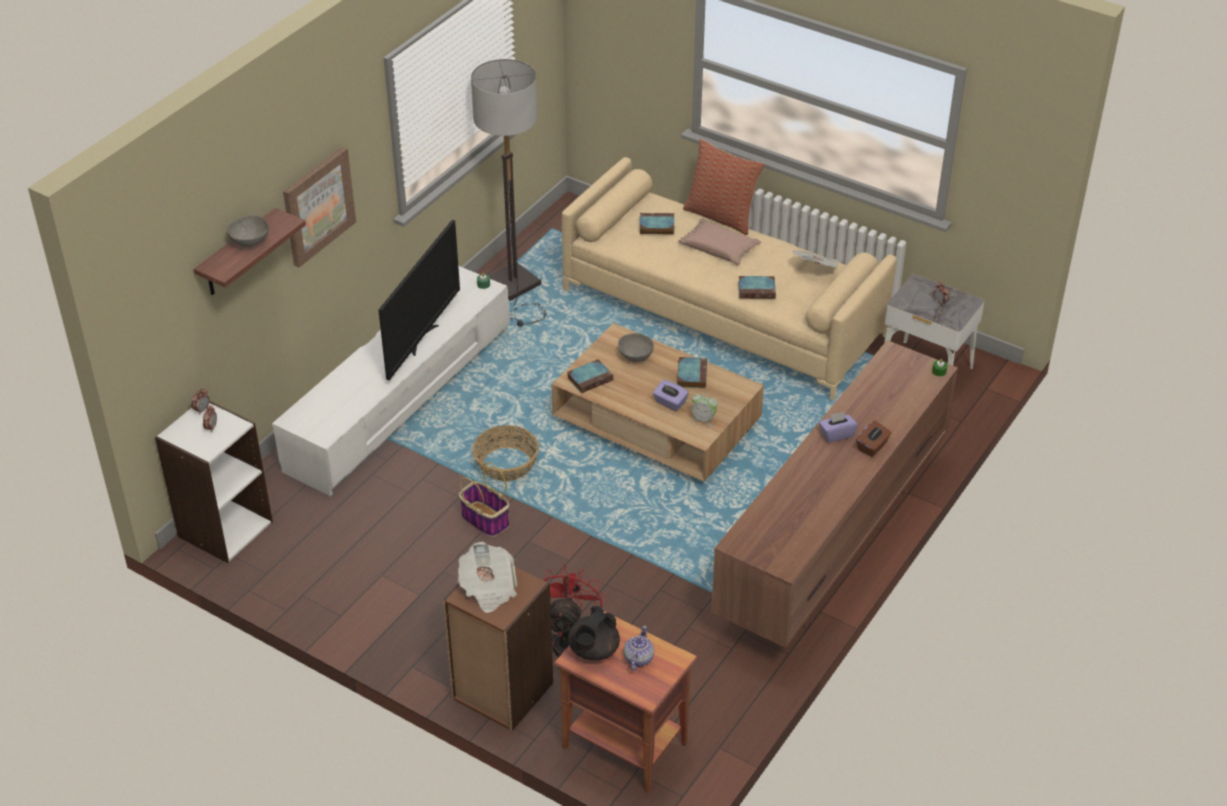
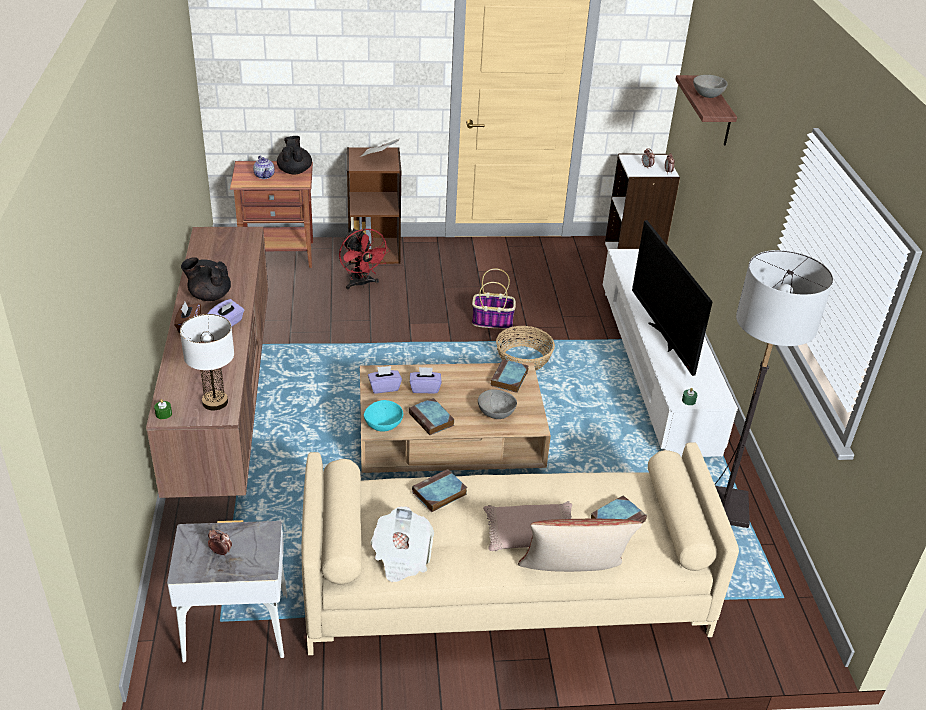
camera: 140 degrees right, 5 degrees down
(318, 206) = (747, 171): picture -> none
(703, 419) = (384, 387): alarm clock -> purple tissue box
(735, 387) = (383, 426): none -> turquoise bowl
(833, 474) = (209, 296): none -> black teapot
(893, 364) = (215, 402): none -> table lamp

